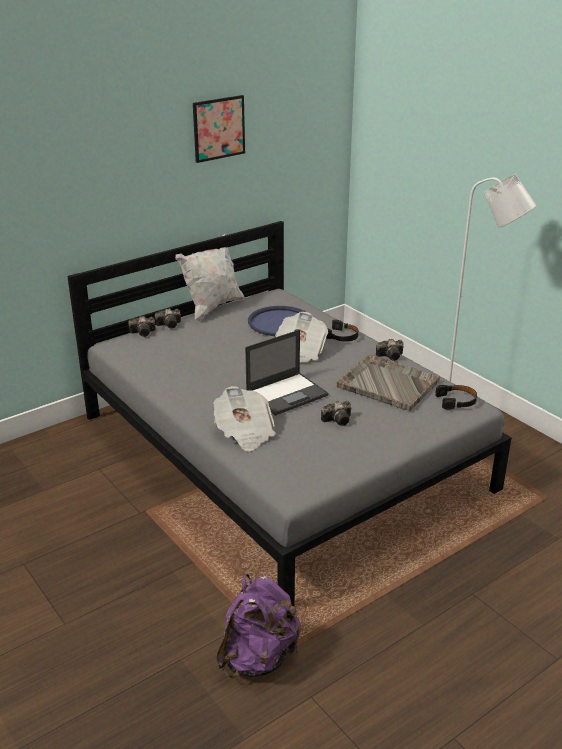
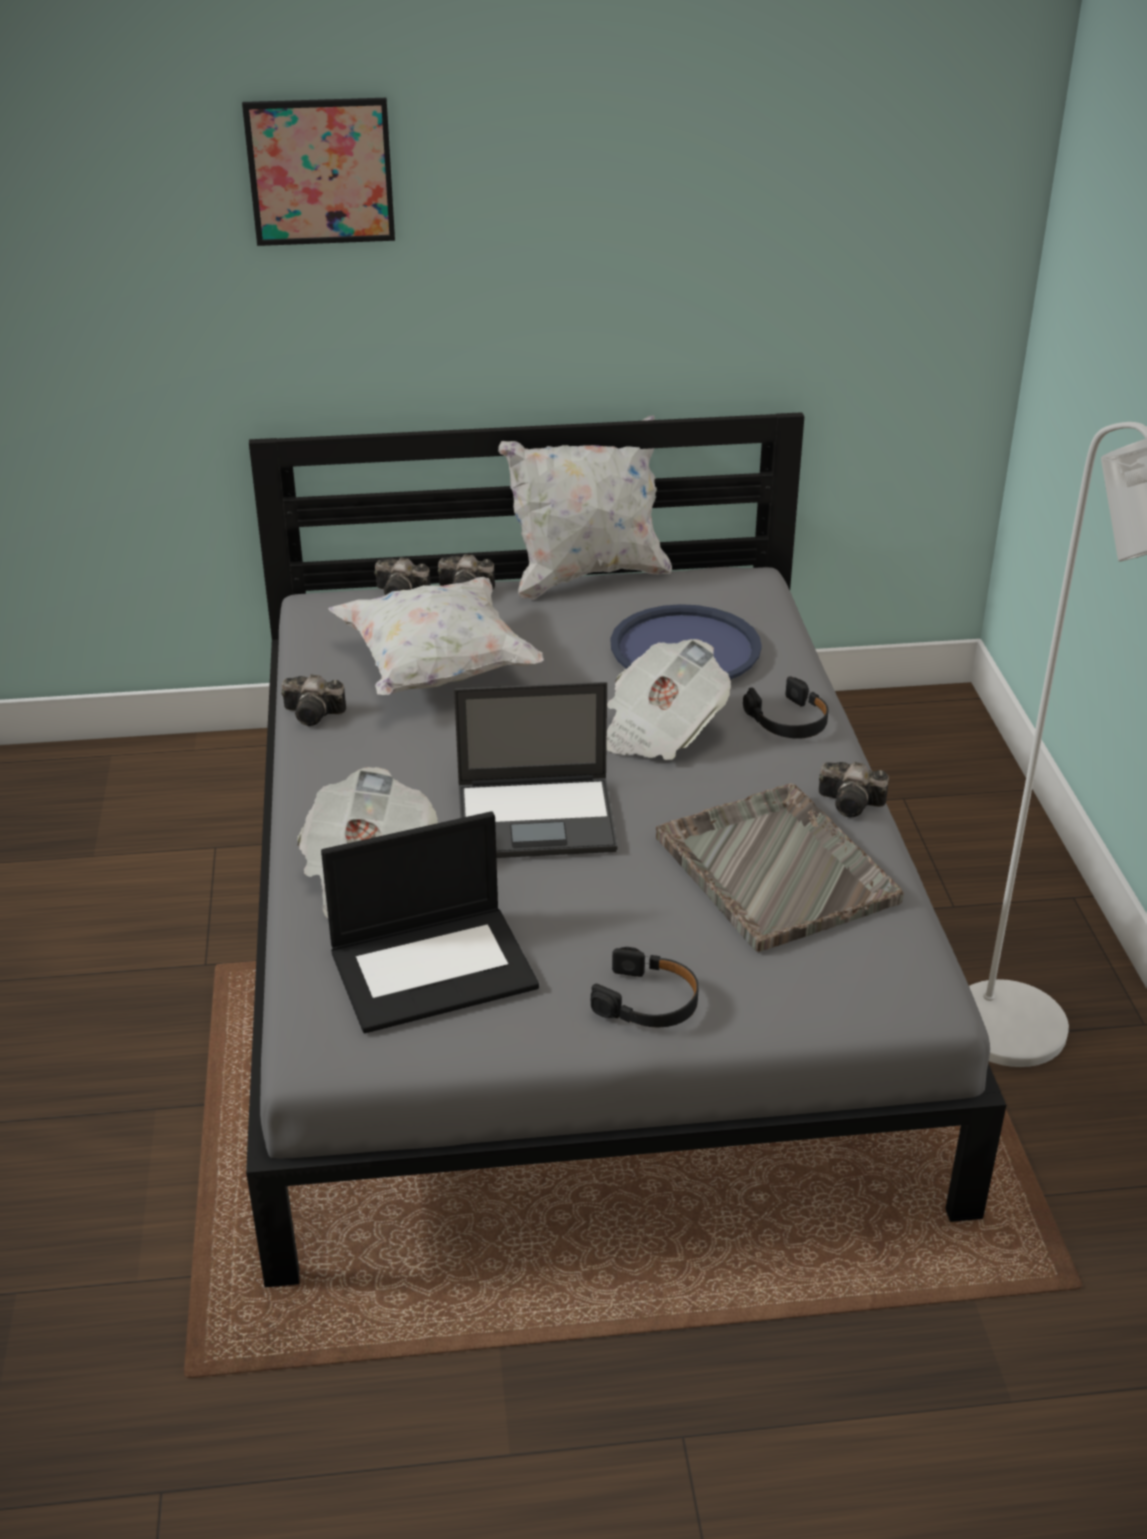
camera: 30 degrees right, 5 degrees up
(189, 355) = (437, 669): none -> white pillow
(219, 128) = (651, 171): picture -> picture (320, 172)
(258, 657) = (143, 1359): purple backpack -> none
(304, 453) = (434, 967): none -> laptop
(339, 420) = (584, 917): camera -> camera (316, 714)
(456, 401) = (891, 967): black headphones -> black headphones (648, 1001)

